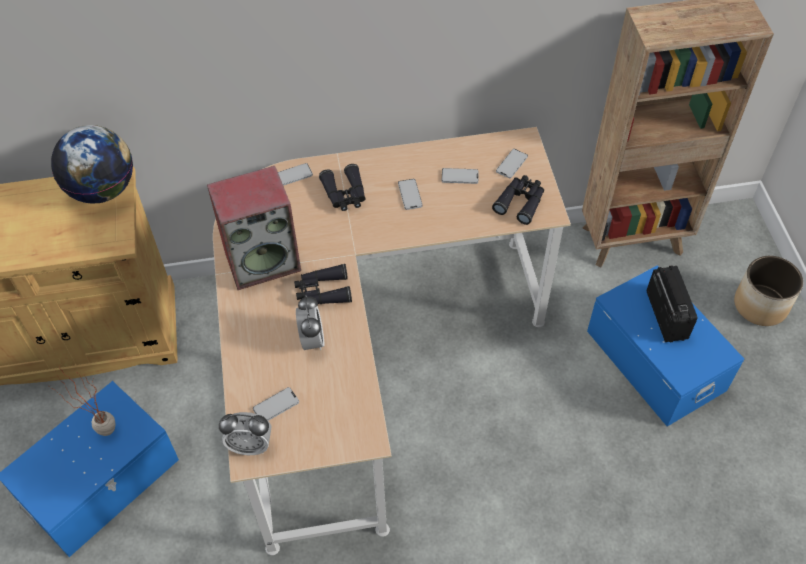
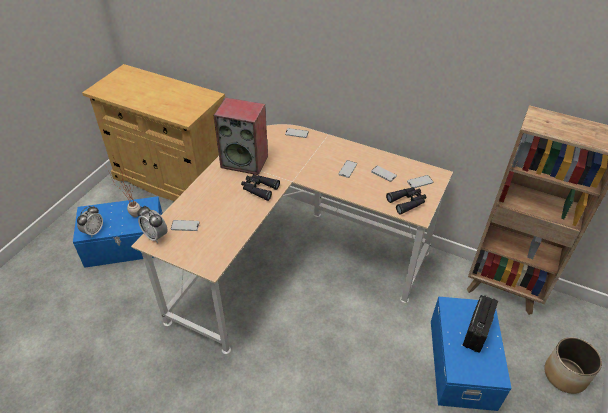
camera: 35 degrees right, 10 degrees down
(103, 190) = (202, 96): globe -> none
(312, 340) = (232, 207): alarm clock -> alarm clock (93, 231)
(345, 194) = (314, 153): black binoculars -> none

